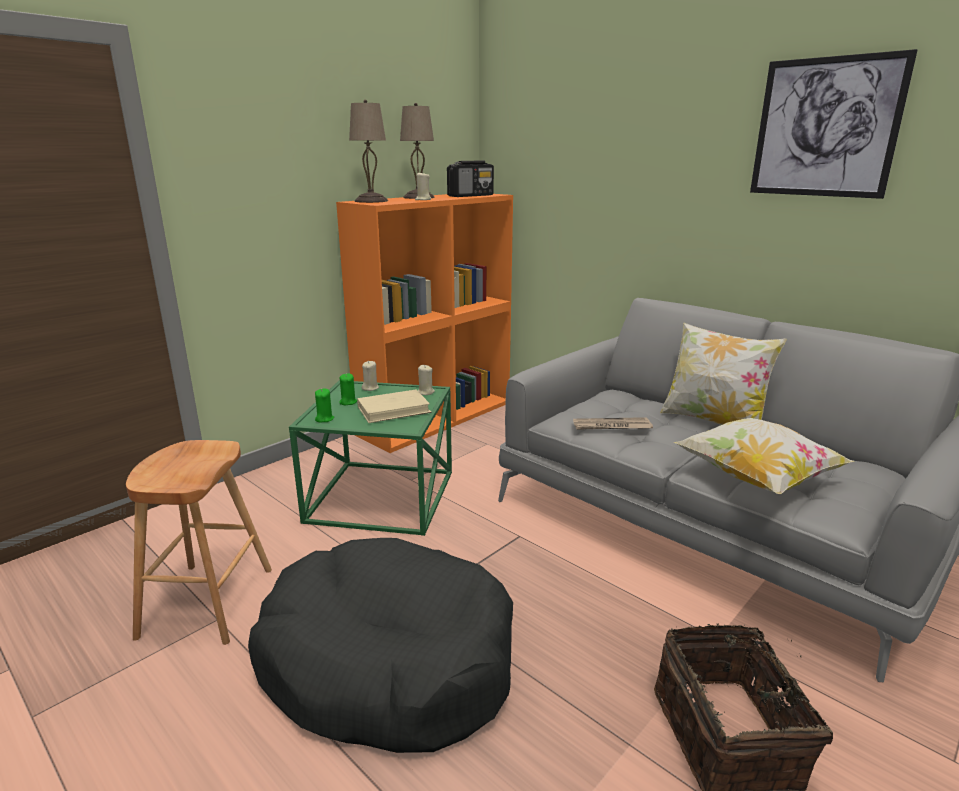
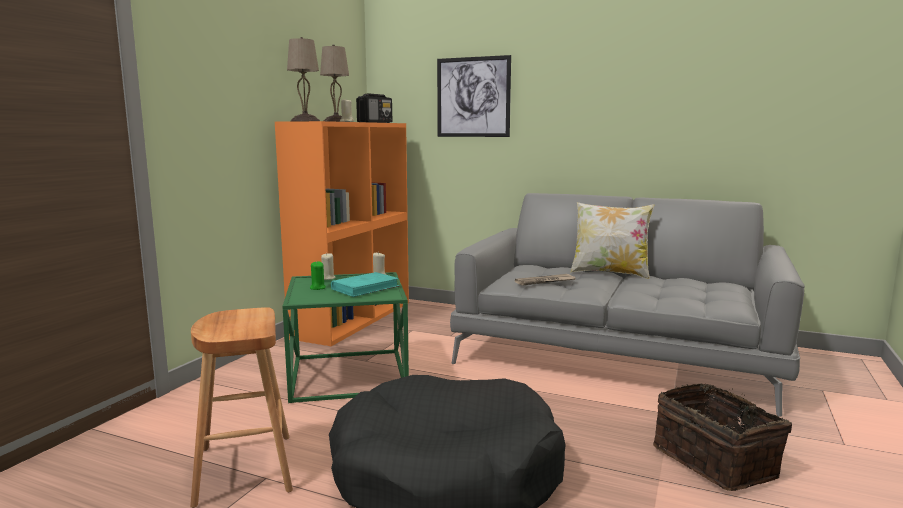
camera: 20 degrees left, 10 degrees down
(324, 419) = (309, 299): green candle -> none
(394, 410) = (365, 288): beige book -> turquoise book
(756, 479) = (666, 296): pillow -> none
(825, 128) = (648, 65): picture -> picture (473, 97)

